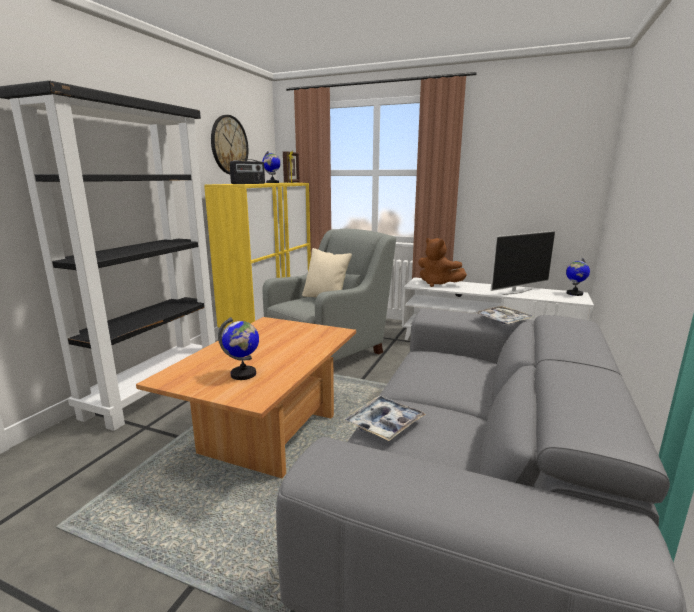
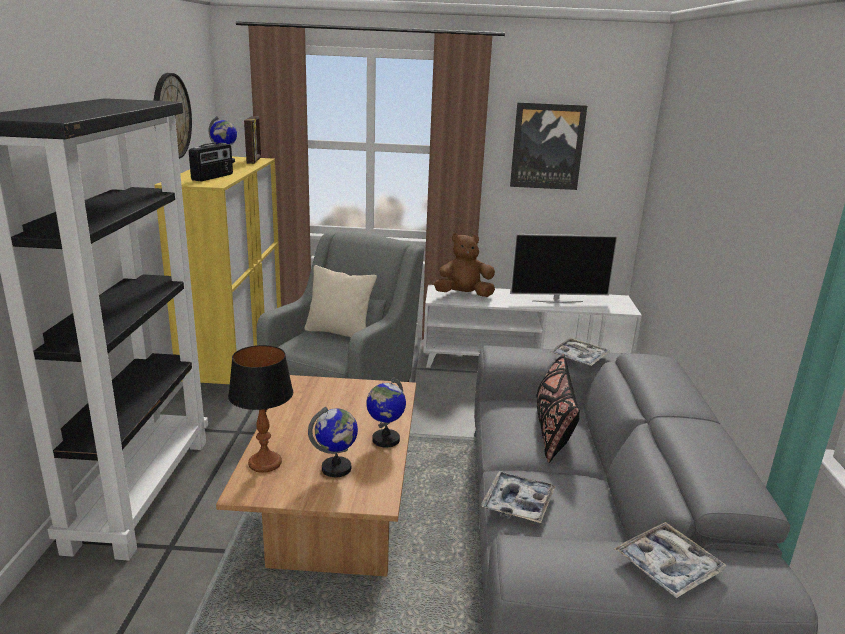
camera: 20 degrees left, 5 degrees up
(195, 364) = (264, 463): none -> table lamp
(438, 284) = (464, 295): brown plush toy -> brown plush toy turned 150 degrees clockwise
(458, 374) = (552, 429): none -> black pillow
(482, 498) = (668, 567): none -> tray
(514, 165) = (547, 146): none -> picture
(516, 292) = (557, 301): television -> television turned 45 degrees clockwise
(574, 293) = (616, 299): globe -> globe (385, 439)

